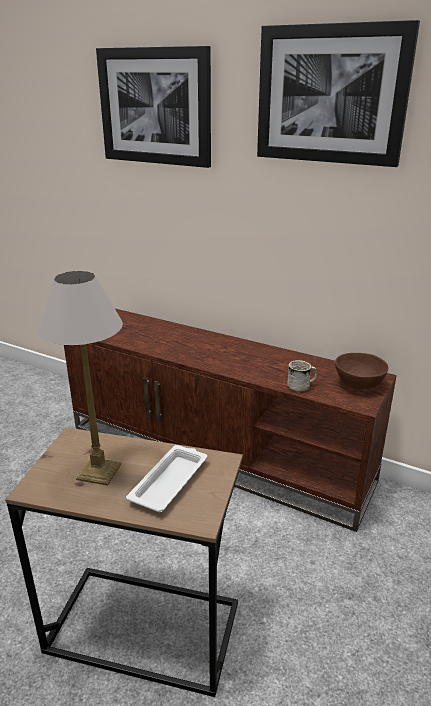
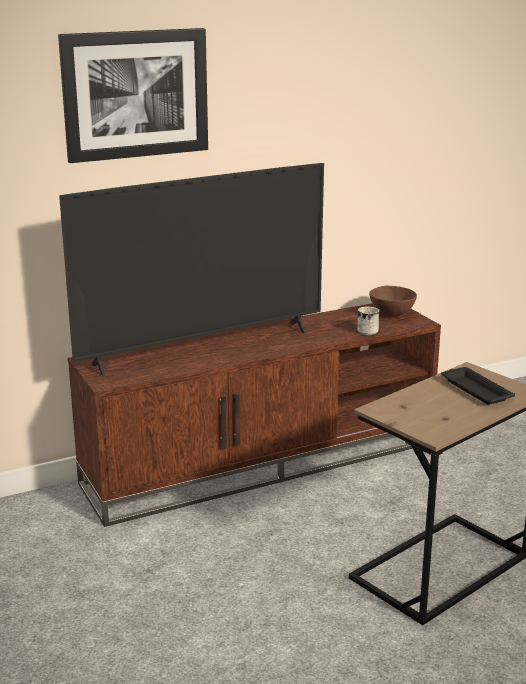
camera: 55 degrees left, 5 degrees down
(98, 471) = (436, 409): table lamp -> none
(170, 481) = (475, 390): white tray -> black tray
(173, 337) = (202, 348): none -> television
(331, 95) = (319, 66): picture -> none

